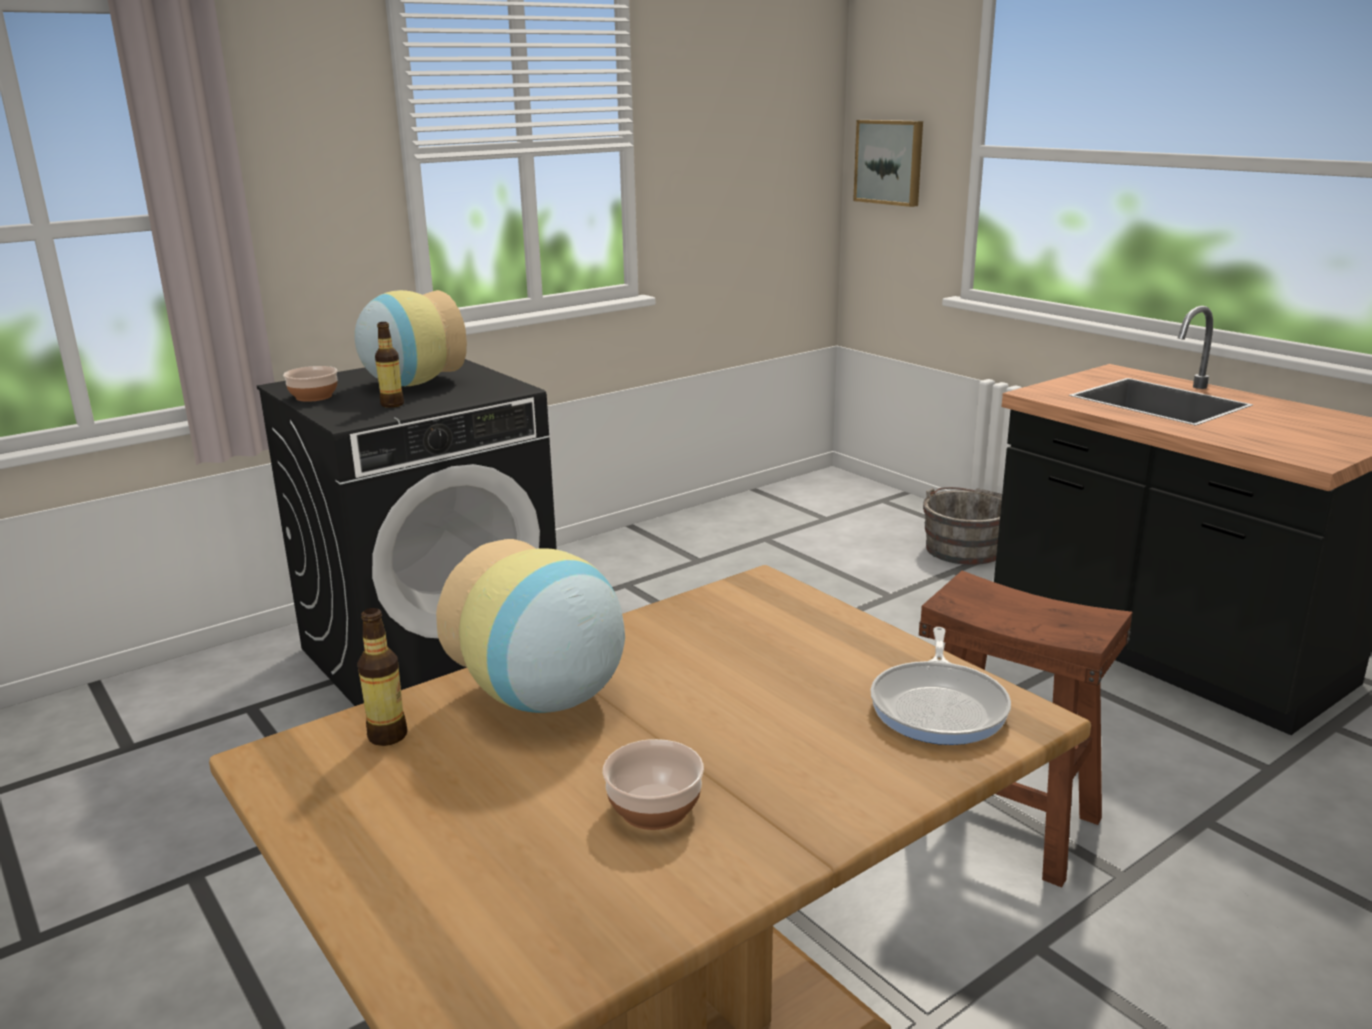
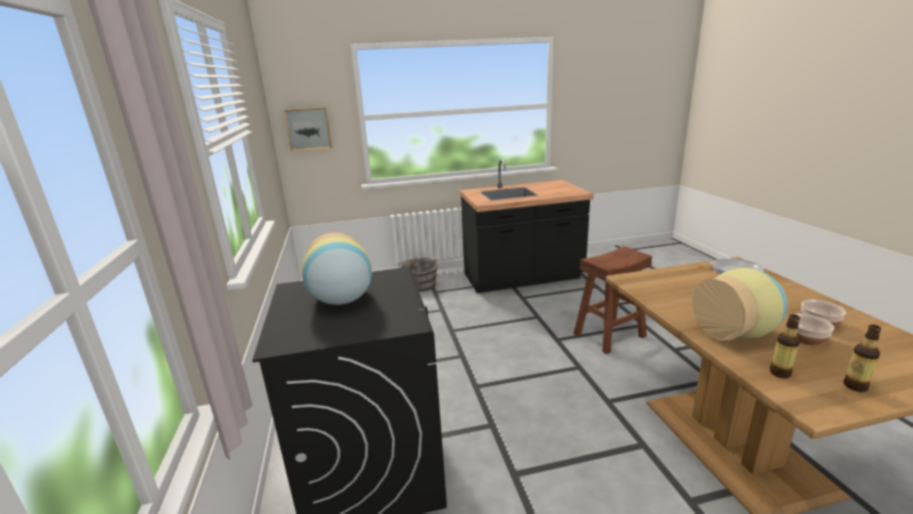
camera: 65 degrees left, 0 degrees up
(314, 396) = (328, 334): bowl -> bowl (806, 338)
(392, 404) = (387, 308): bottle -> bottle (855, 386)

